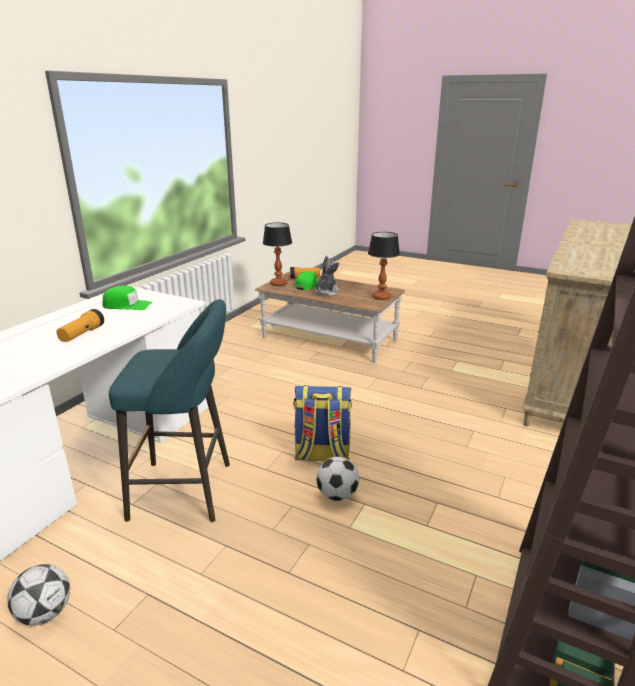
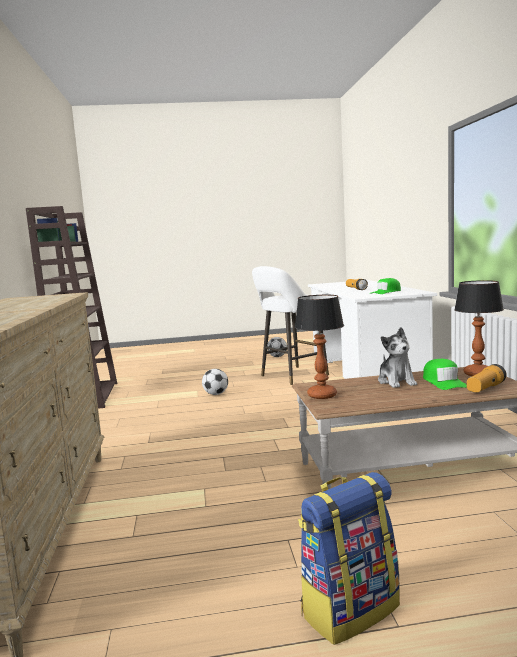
camera: 145 degrees right, 15 degrees down
(188, 490) = (291, 376): turquoise stool -> white stool
(321, 455) = (246, 401): backpack -> backpack (349, 609)

